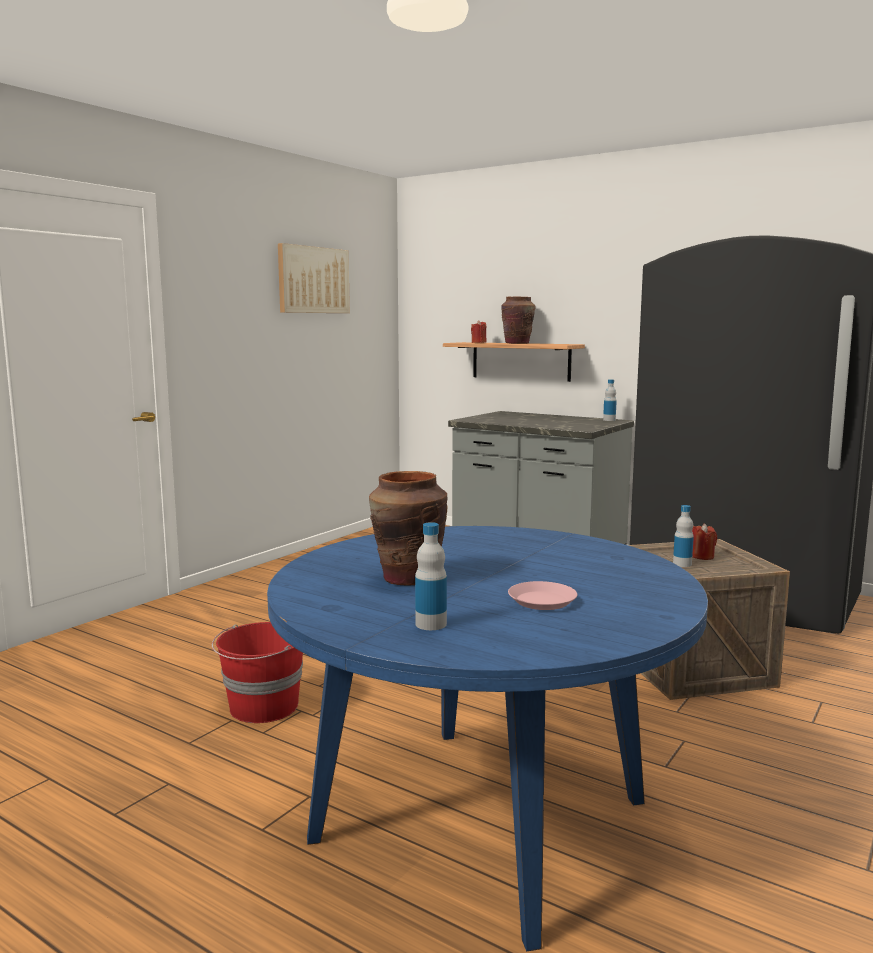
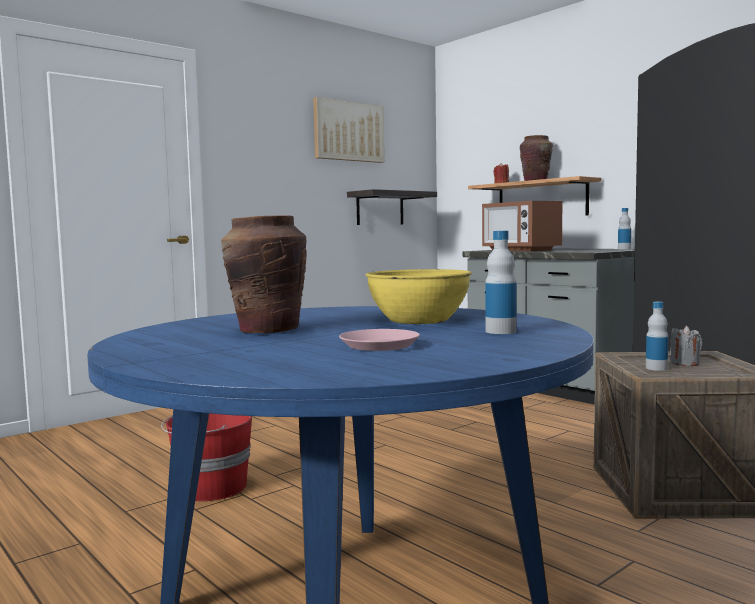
camera: 15 degrees right, 5 degrees down
(344, 364) = (380, 208): none -> shelf
(431, 624) = (226, 355): bottle -> bottle (500, 331)
(510, 421) = (520, 250): none -> microwave
(526, 554) = (419, 320): none -> yellow bowl
(701, 556) = (685, 363): red candle -> grey candle

